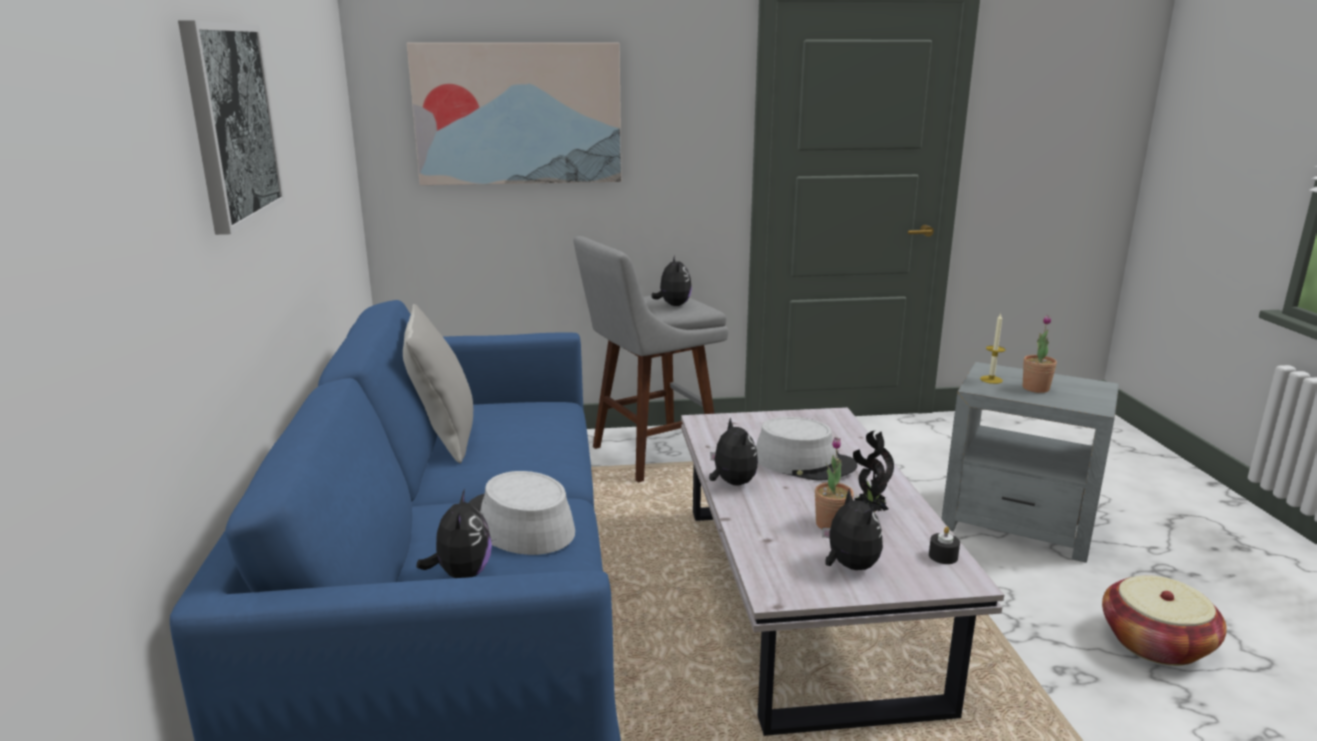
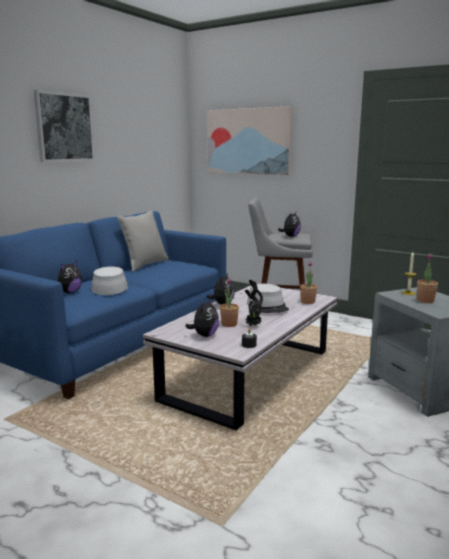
camera: 40 degrees right, 5 degrees down
(834, 431) = (308, 302): none -> potted plant
(1155, 643) = (397, 456): basket -> none

